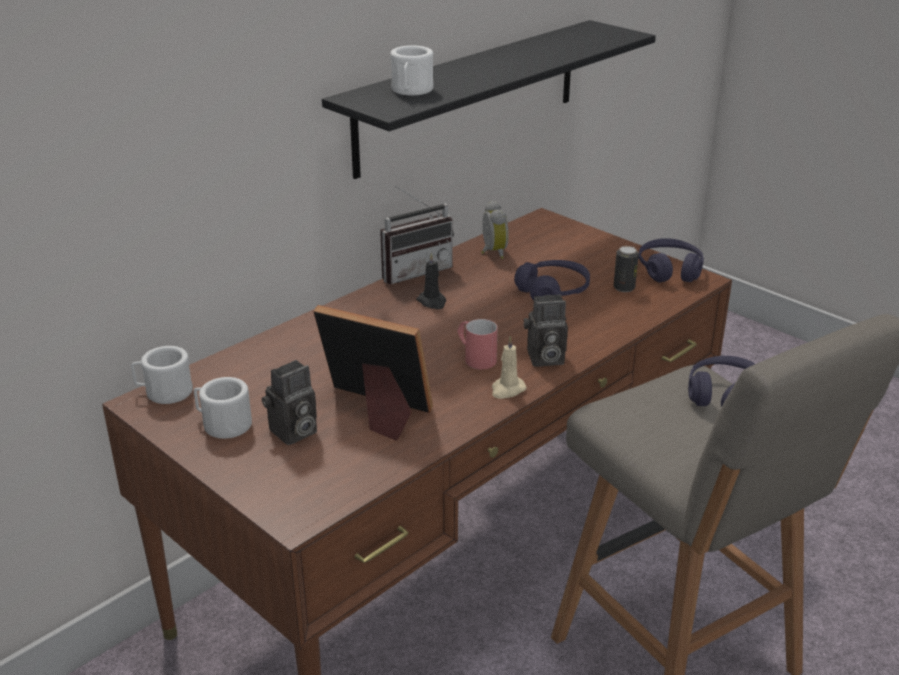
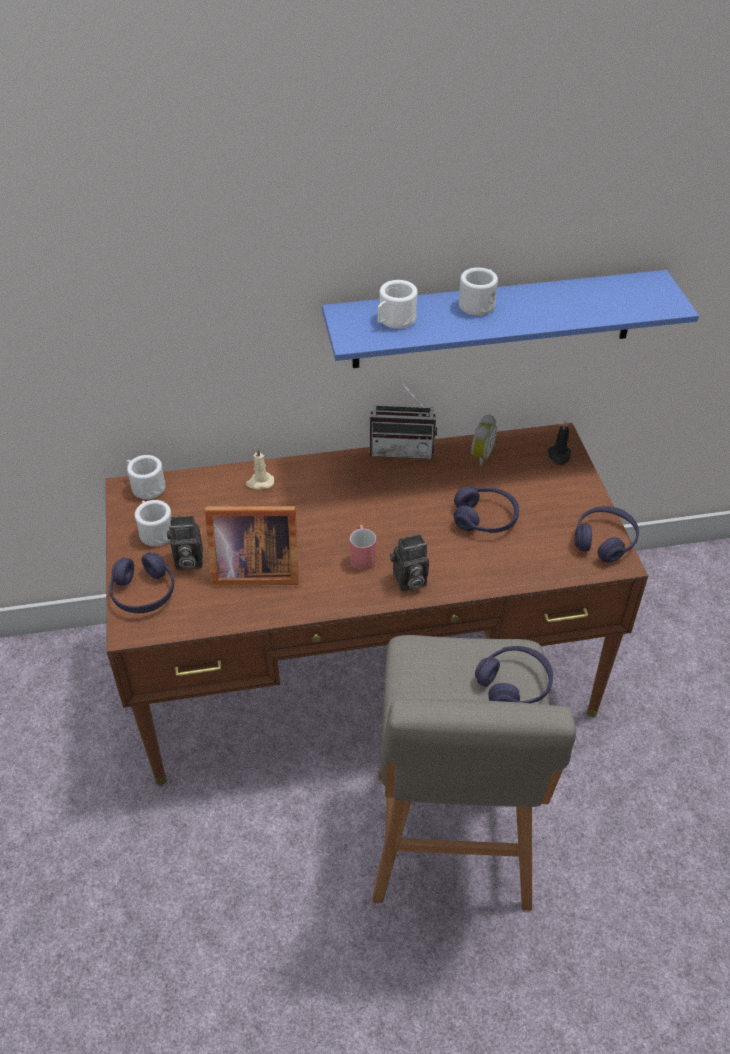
camera: 35 degrees right, 15 degrees up
(273, 480) = (143, 592): none -> purple headphones
(376, 411) = (252, 569): picture frame -> picture frame turned 120 degrees clockwise
(432, 302) = (385, 487): black candle -> black candle (559, 456)
(469, 96) = (494, 319): black shelf -> blue shelf
(471, 66) = (478, 303): none -> white mug
(507, 390) = (354, 596): beige candle -> beige candle (260, 482)
(544, 359) = (408, 581): camera -> camera turned 45 degrees counterclockwise
(624, 288) = (545, 541): can -> none

